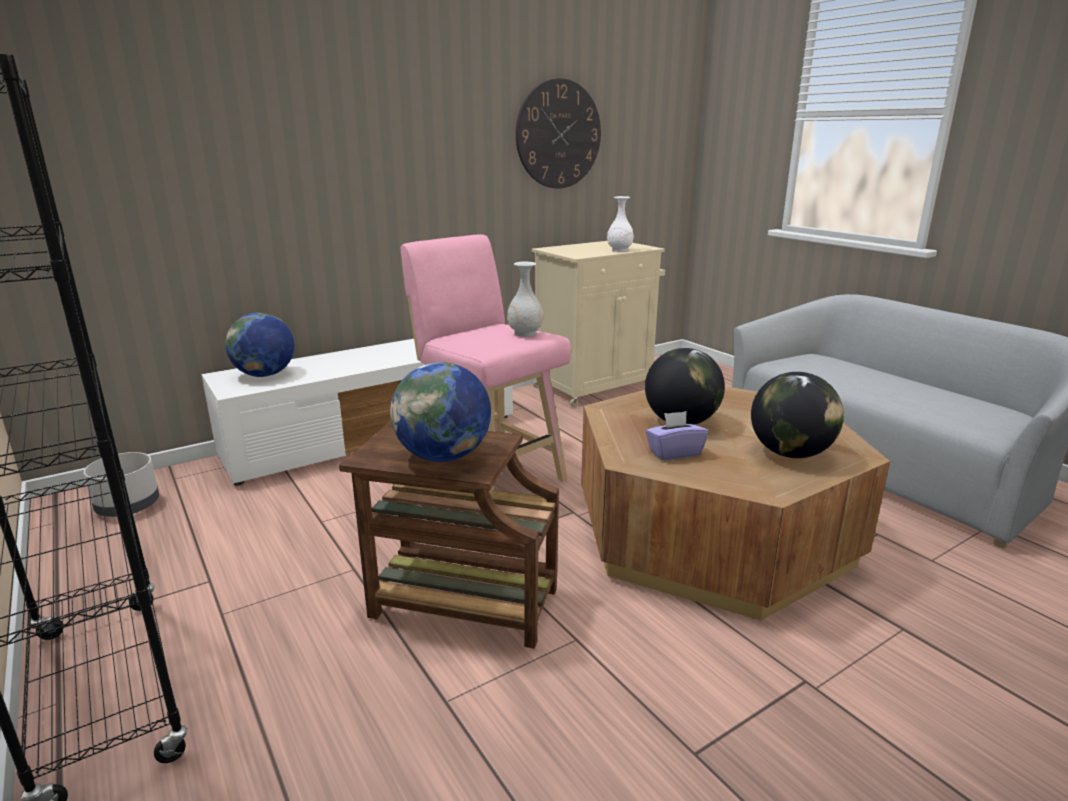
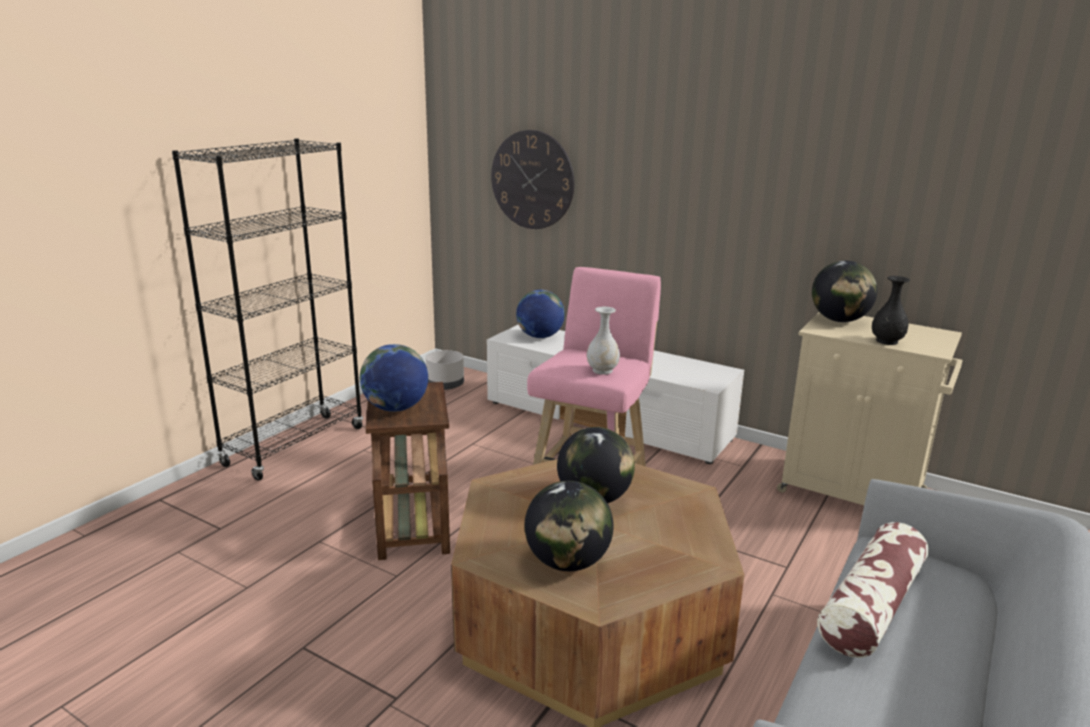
camera: 65 degrees right, 0 degrees up
(558, 134) = (890, 189): wall clock -> wall clock (532, 180)
(564, 249) = (839, 320): none -> globe
(619, 250) = (886, 341): white vase -> black vase
(674, 452) = (523, 504): purple tissue box -> none
(845, 383) = (871, 606): none -> pillow

